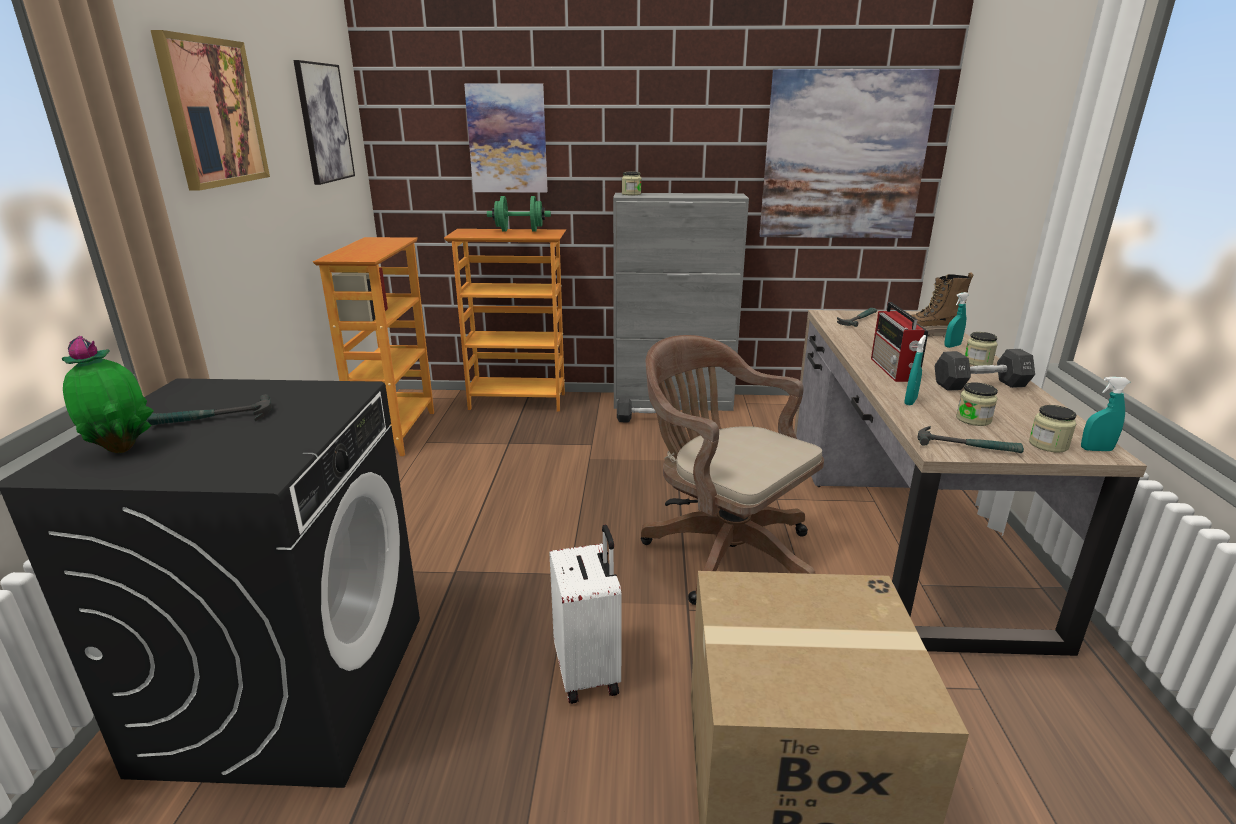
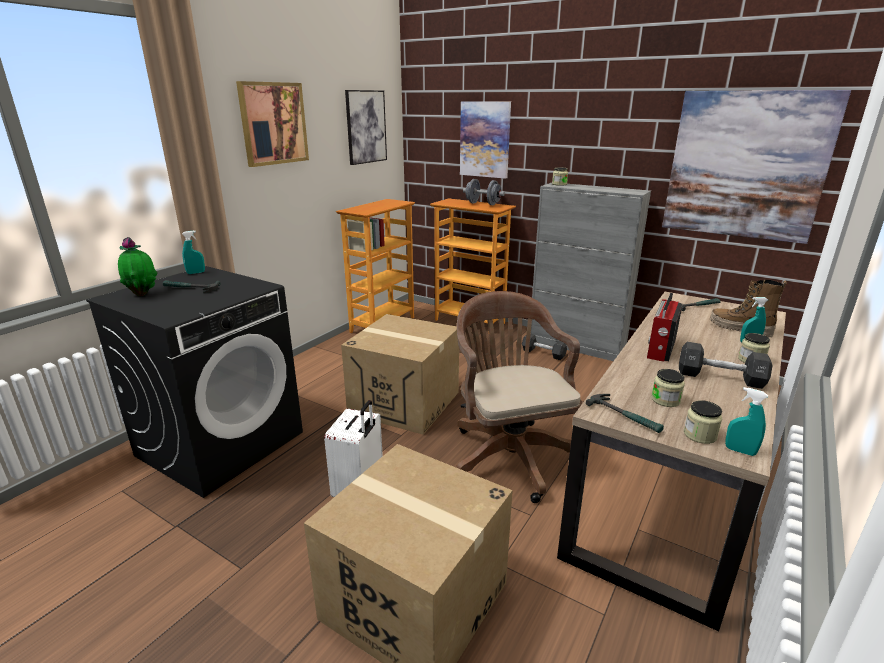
camera: 30 degrees right, 0 degrees up
(519, 231) = (483, 204): green dumbbell -> grey dumbbell
(533, 529) = (405, 402): none -> cardboard box
(910, 401) = (634, 374): turquoise spray bottle -> turquoise spray bottle (196, 273)

